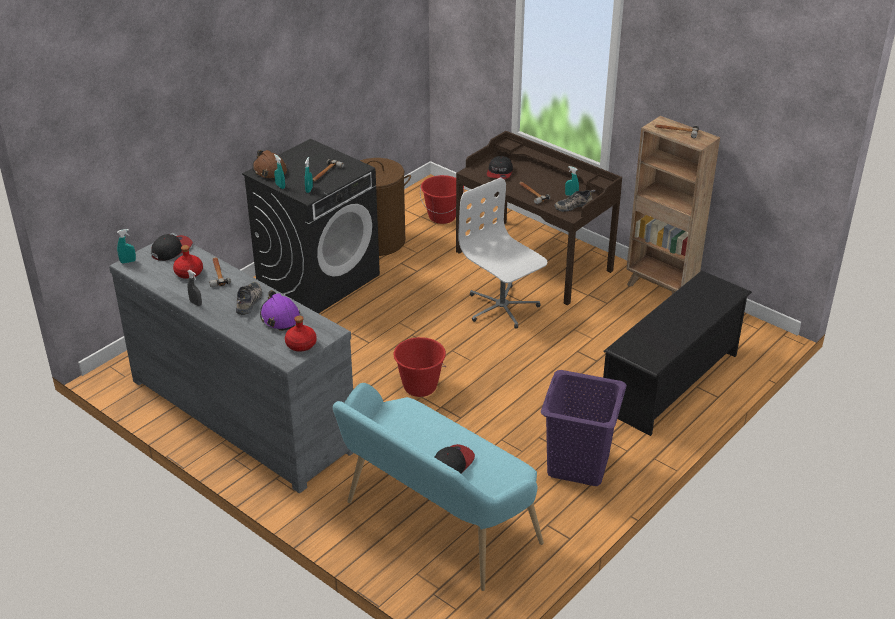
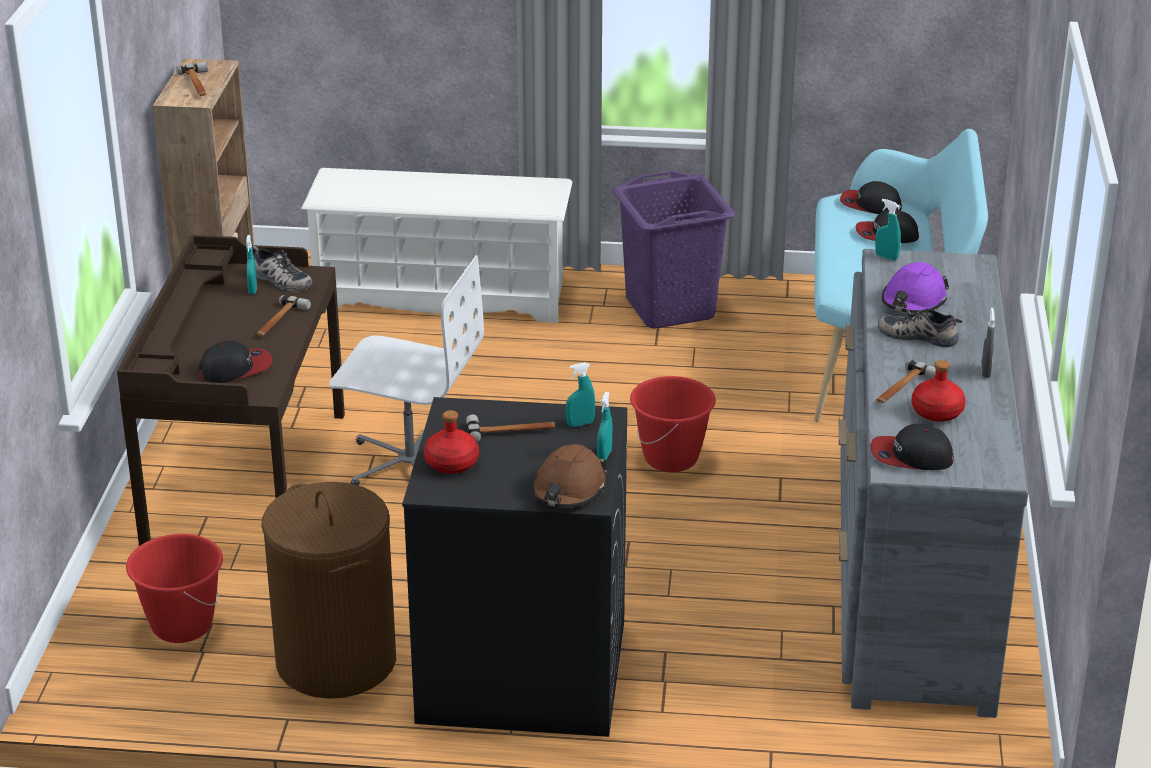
camera: 125 degrees left, 5 degrees down
(128, 261) = (994, 478): turquoise spray bottle -> turquoise spray bottle (886, 257)
(249, 302) = (919, 335): shoe -> shoe turned 45 degrees clockwise
(301, 345) = (938, 266): red bottle -> red bottle (452, 463)
(498, 480) = (870, 205): none -> cap
(501, 307) = (410, 463): white office chair -> white office chair turned 90 degrees counterclockwise
(670, 382) = (442, 296): black shoe rack -> white shoe rack

